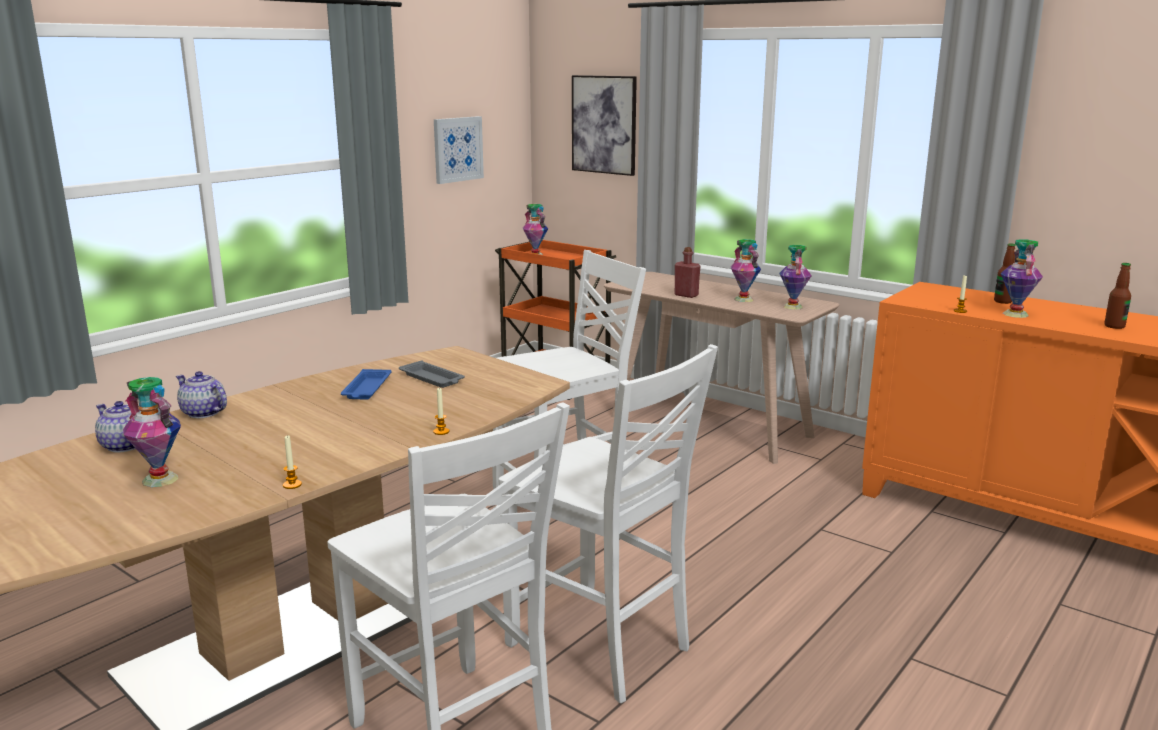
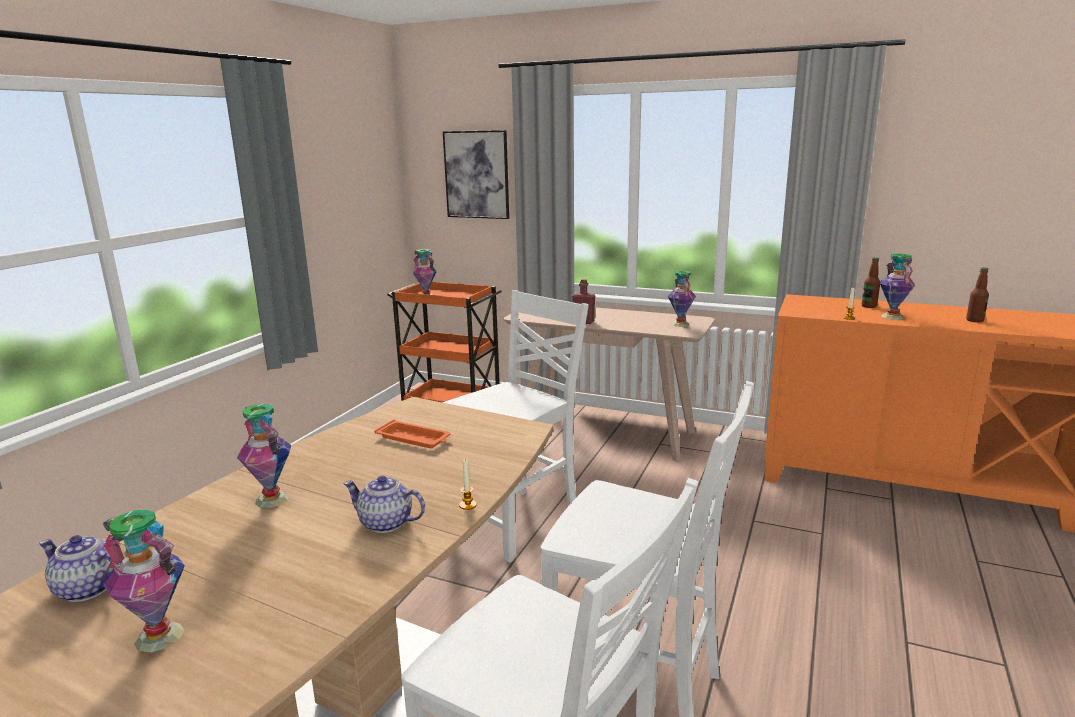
camera: 15 degrees left, 0 degrees up
(203, 413) = (173, 521): teapot -> teapot (386, 523)
(292, 485) = (340, 613): candle -> none
(366, 389) = (351, 461): blue tray -> none
(432, 379) = (414, 439): grey tray -> orange tray
(457, 149) = (345, 203): picture -> none
(744, 299) = (635, 321): vase -> vase (273, 499)

